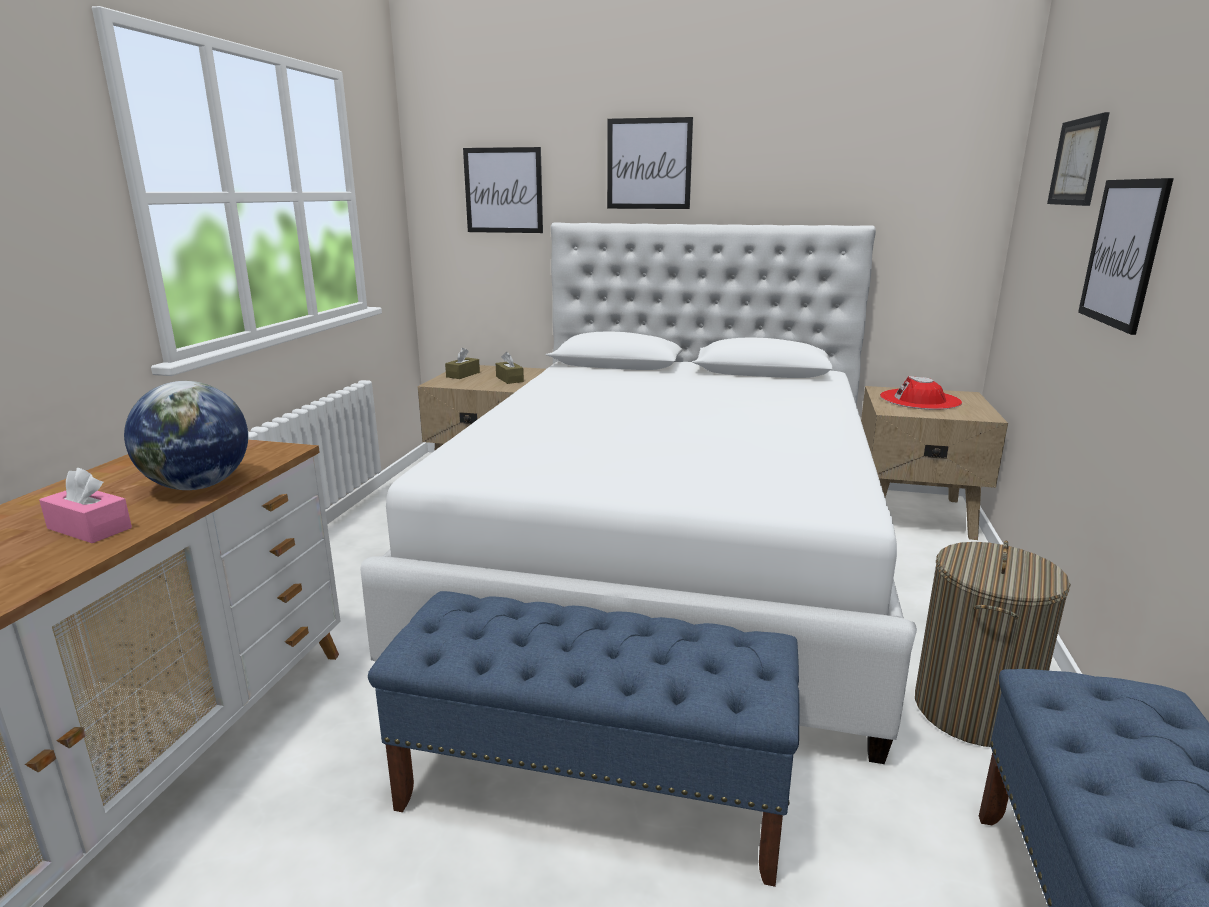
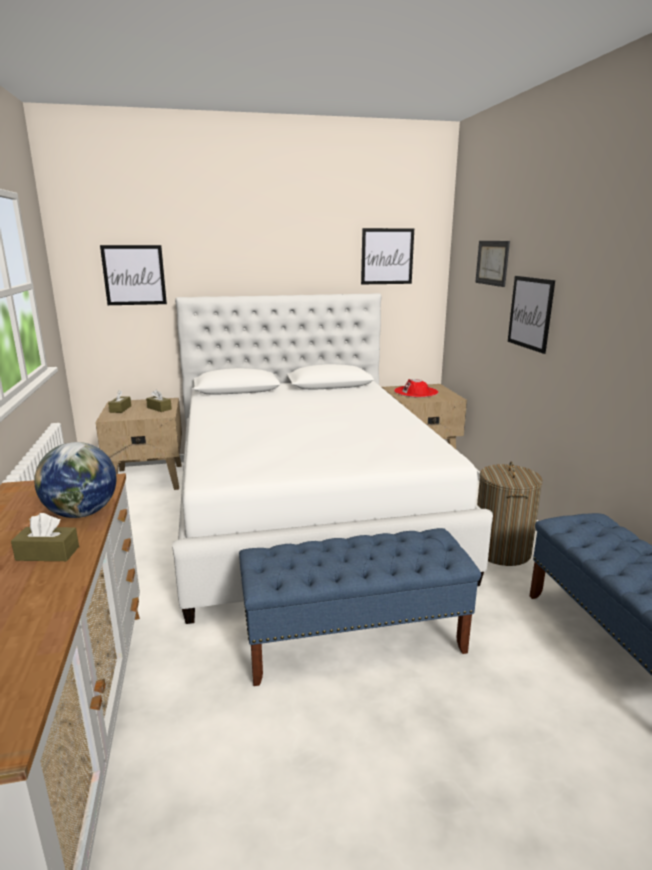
camera: 25 degrees left, 0 degrees up
(89, 528) = (47, 553): pink tissue box -> brown tissue box
(649, 164) = (239, 257): picture -> picture (387, 256)

